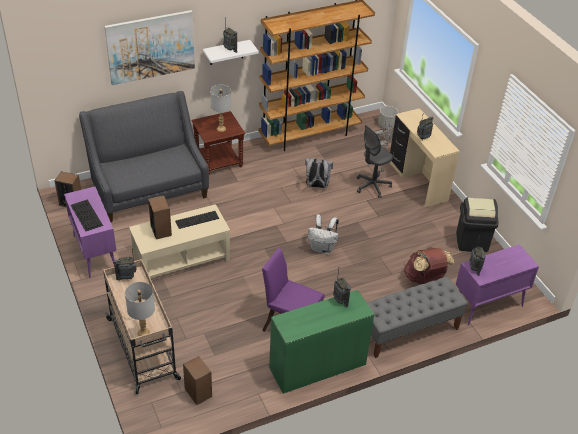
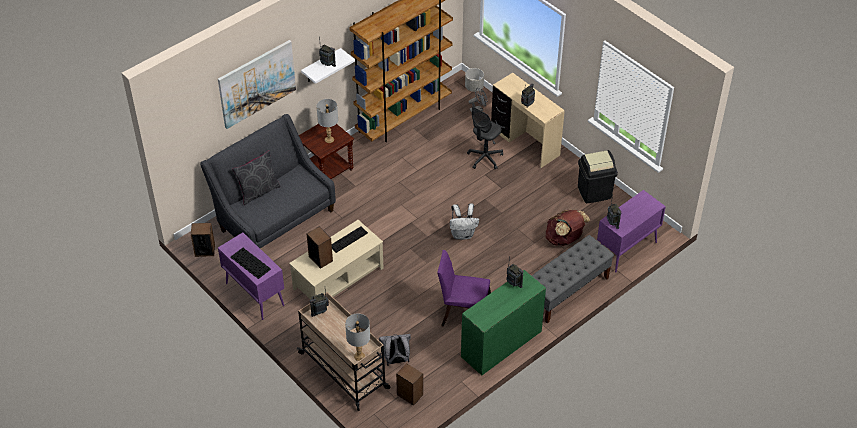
camera: 15 degrees left, 5 degrees up
(134, 157) = (258, 191): none -> grey pillow
(316, 186) = (432, 171): grey backpack -> grey backpack (396, 360)

